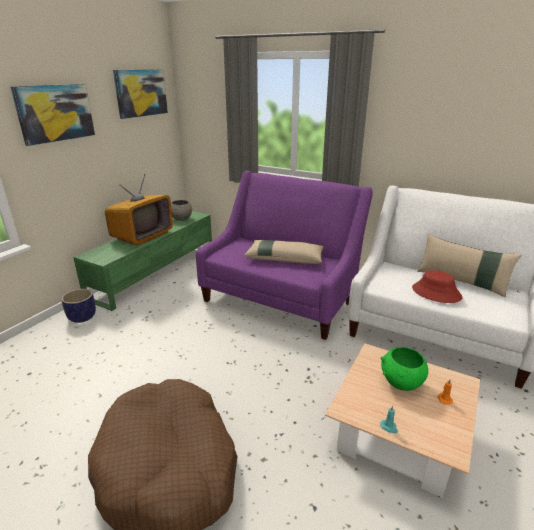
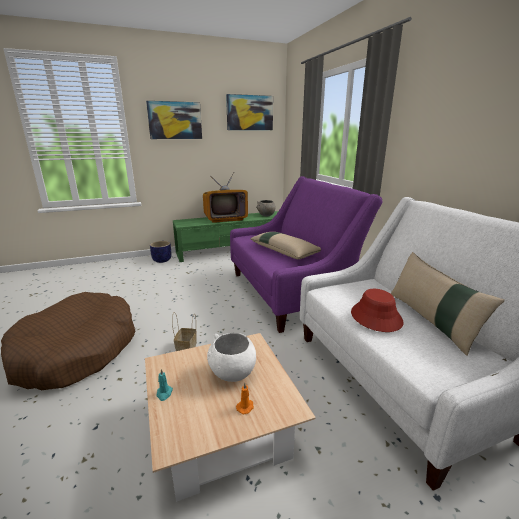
camera: 40 degrees right, 5 degrees down
(275, 395) = (186, 348): none -> basket
(401, 383) = (232, 373): green bowl -> white bowl

